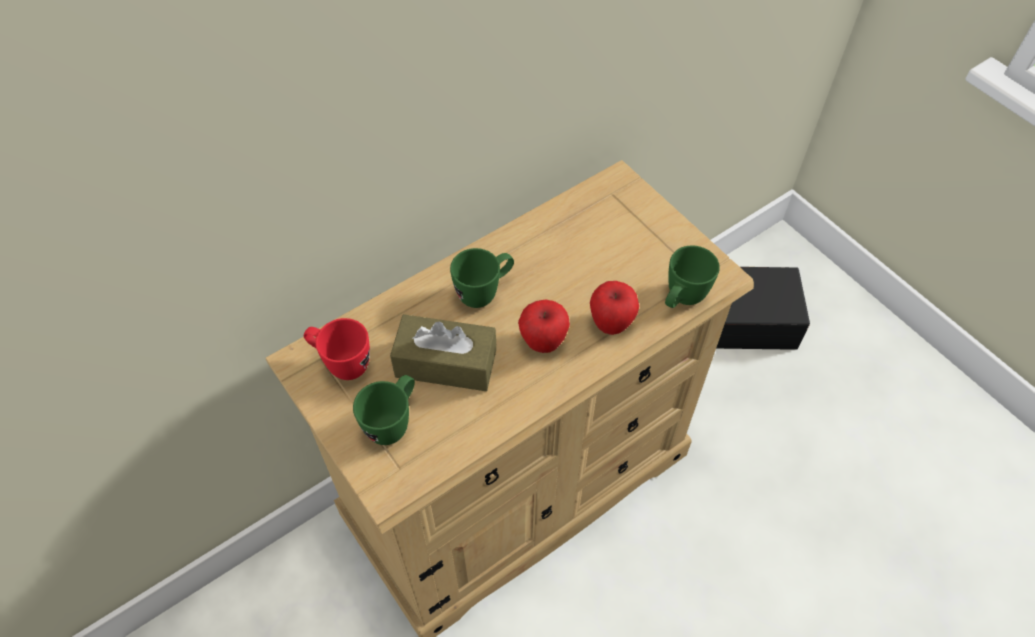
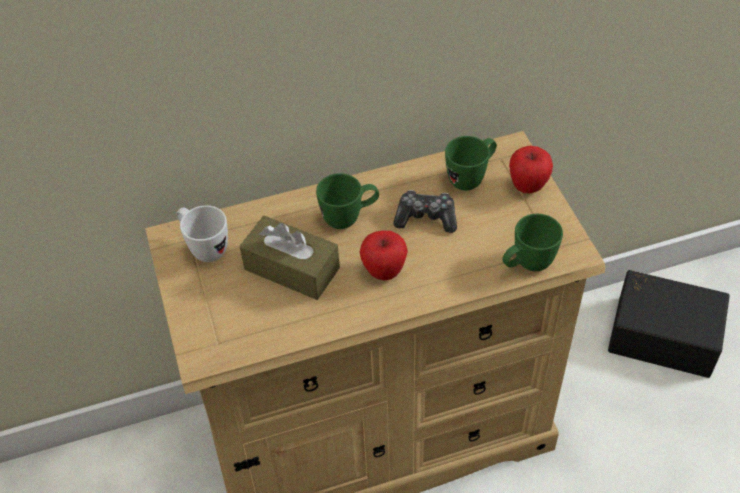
camera: 20 degrees right, 5 degrees down
(341, 363) = (204, 247): red mug -> white mug
(393, 422) = (228, 305): green mug -> green mug (471, 177)
(563, 274) = (426, 218): none -> game controller
(611, 324) = (452, 270): apple -> apple (528, 186)

